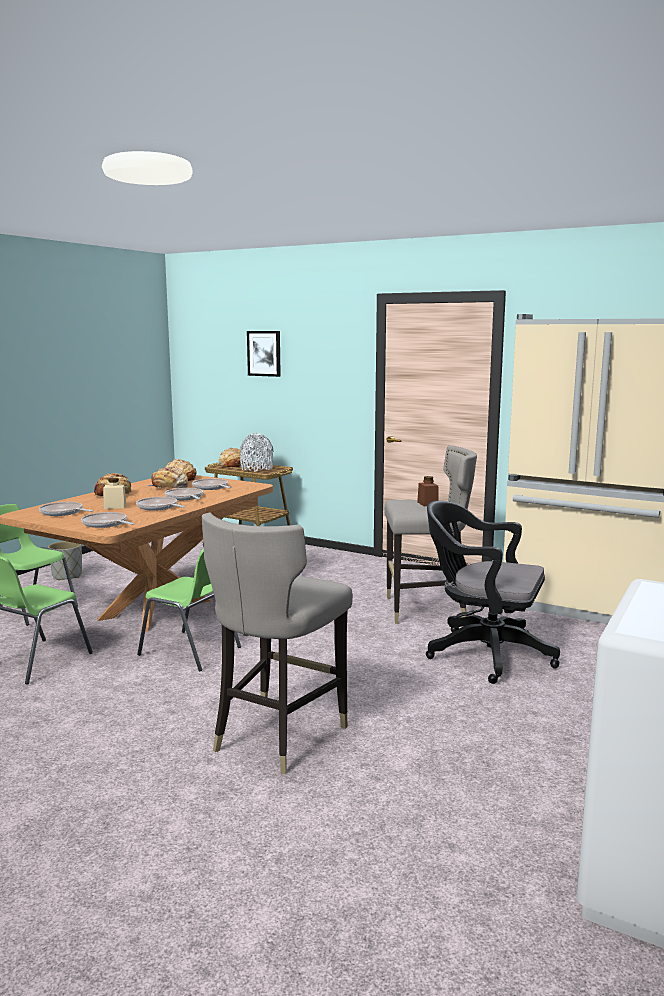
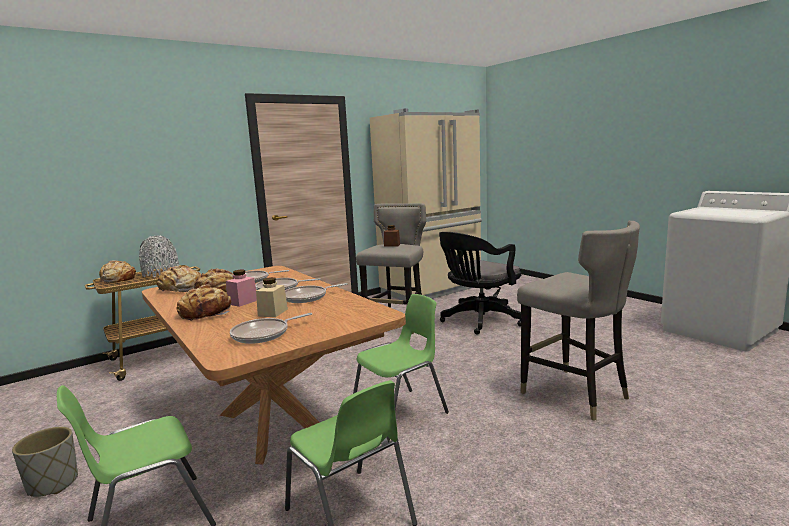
camera: 65 degrees left, 0 degrees up
(106, 524) = (353, 316): frying pan -> none
(143, 496) = (242, 302): none -> pink jar
(264, 353) = (117, 152): picture -> none

